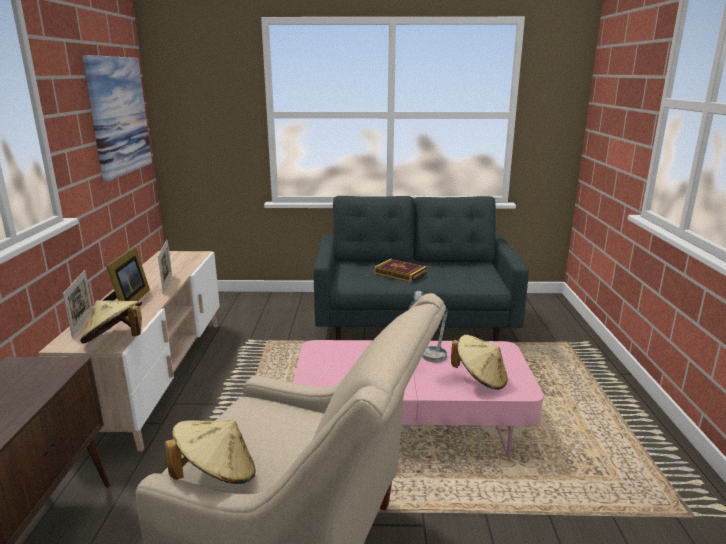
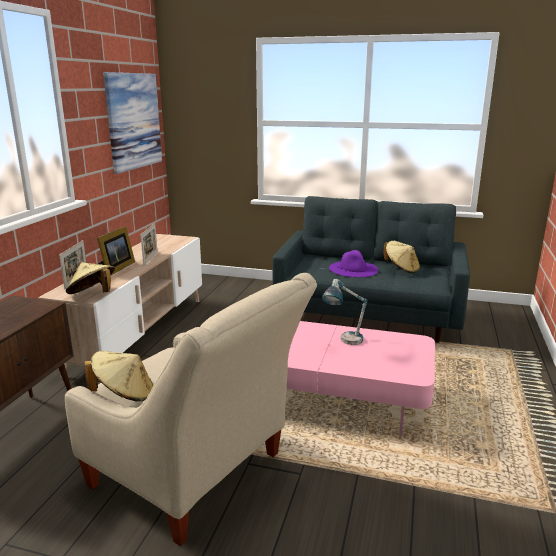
camera: 15 degrees right, 0 degrees up
(400, 273) = (353, 269): book -> purple hat
(480, 379) = (382, 362): beige hat -> beige hat (401, 269)

